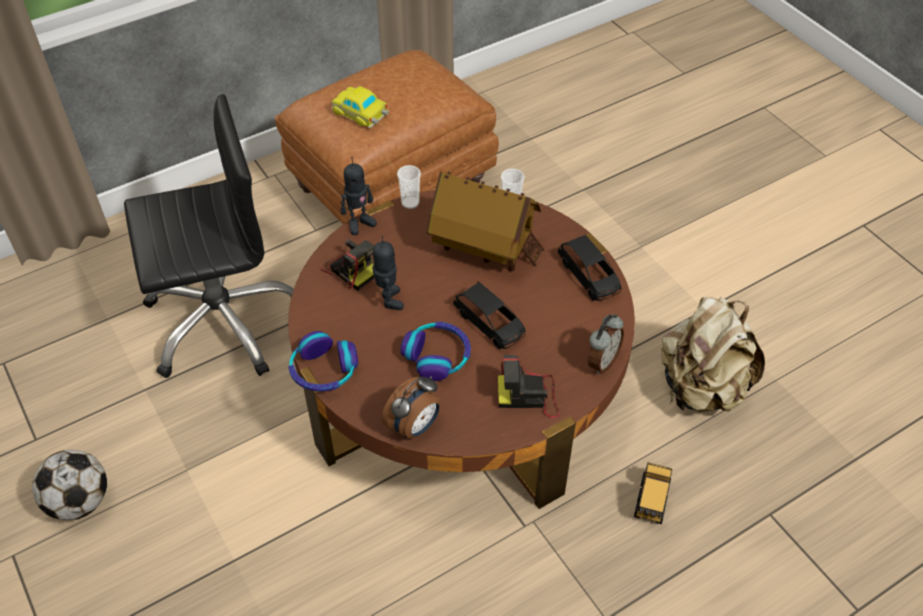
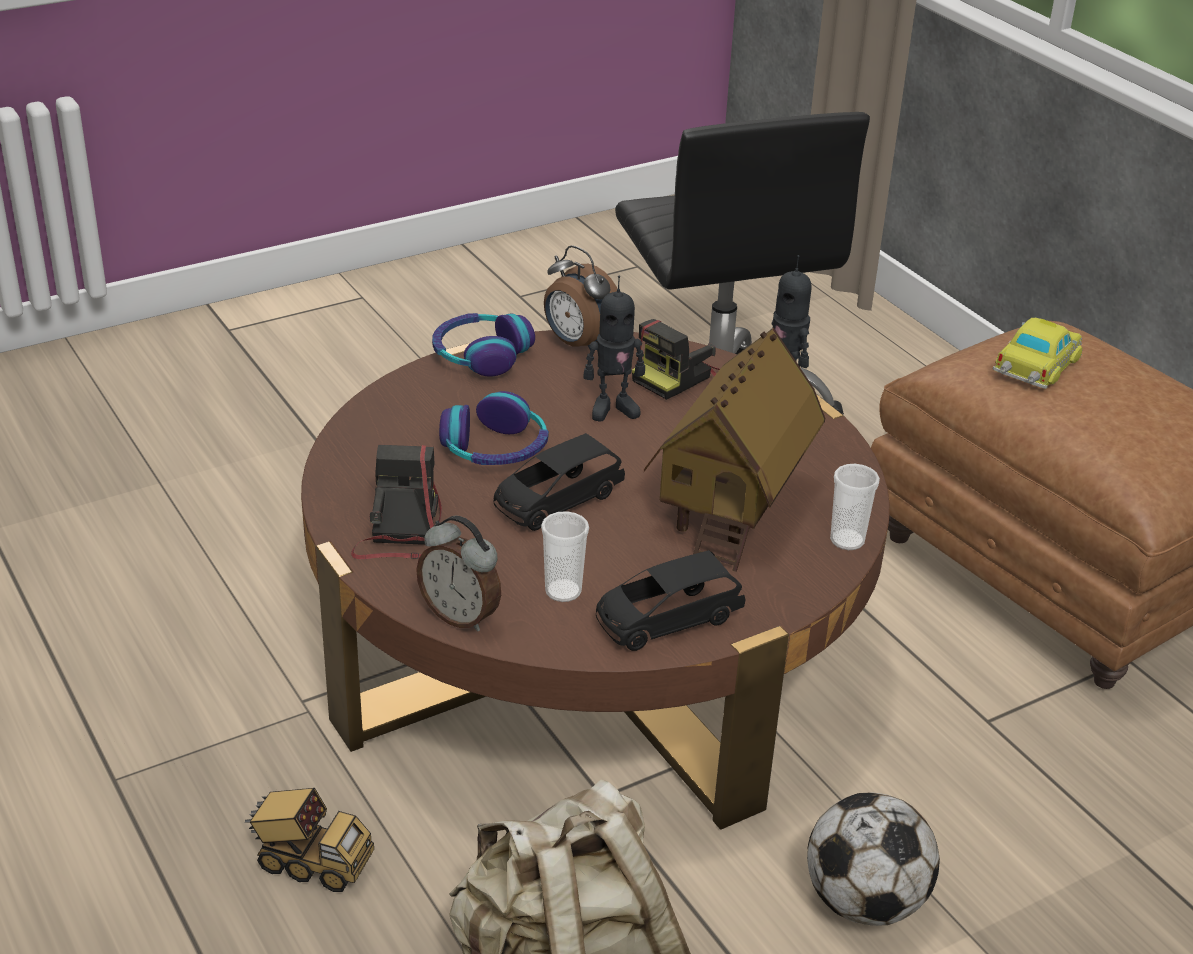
camera: 90 degrees right, 15 degrees down
(80, 502) = (424, 330): football -> football (864, 902)
(410, 203) = (838, 433): cup -> cup (563, 591)
(414, 427) = (365, 425): alarm clock -> alarm clock (578, 344)

